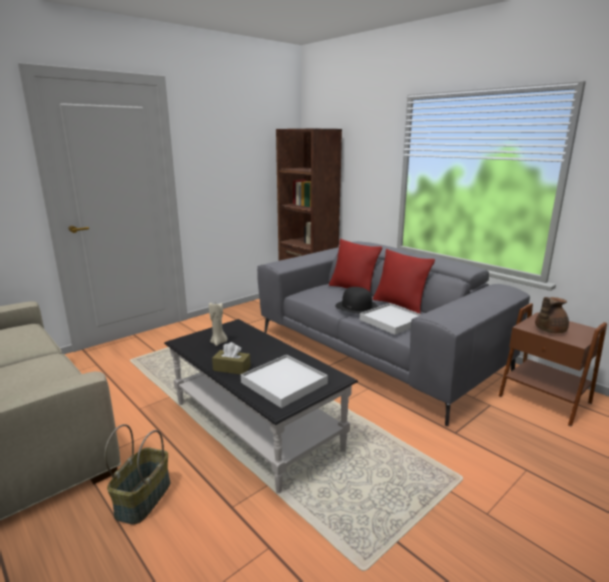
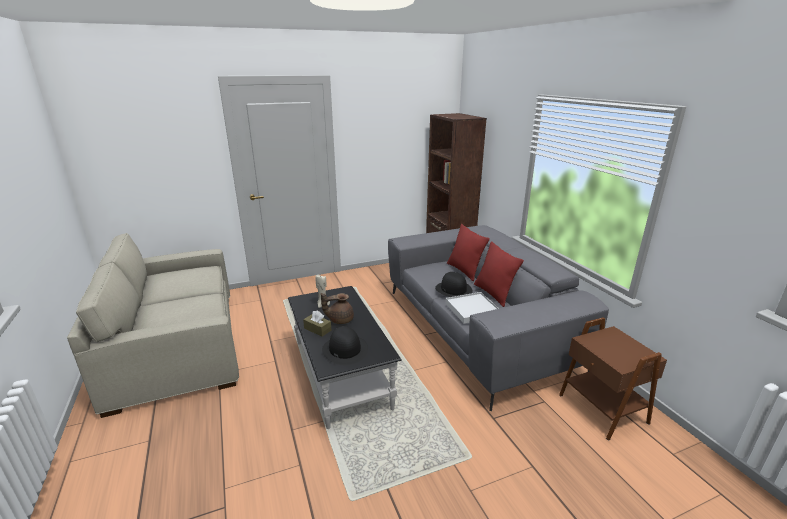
camera: 20 degrees right, 5 degrees up
(143, 498) = (242, 407): basket -> none
(283, 383) = (344, 349): white tray -> black hat
(548, 330) = (605, 348): brown teapot -> brown teapot (339, 319)

